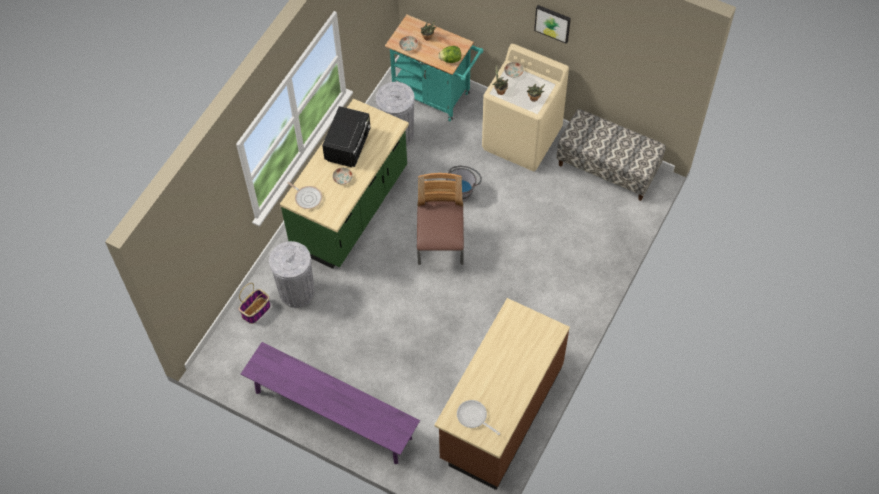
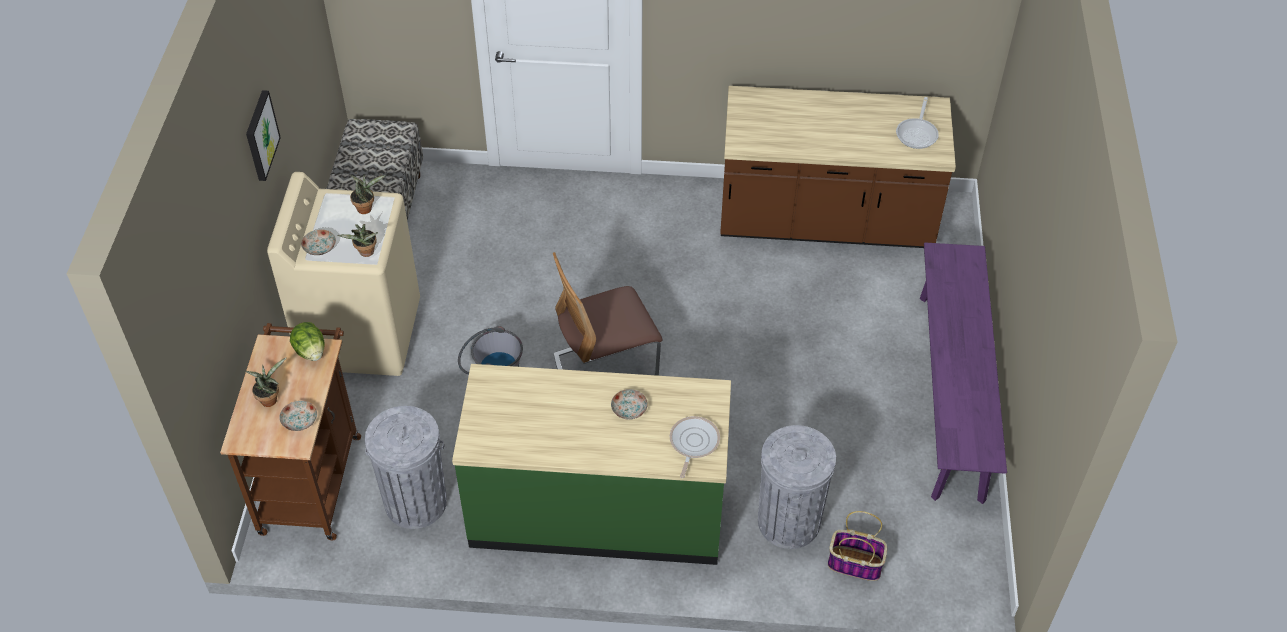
camera: 115 degrees left, 10 degrees down
(348, 146) = (559, 426): black microwave -> none
(435, 96) = (312, 476): turquoise cart -> brown cart

